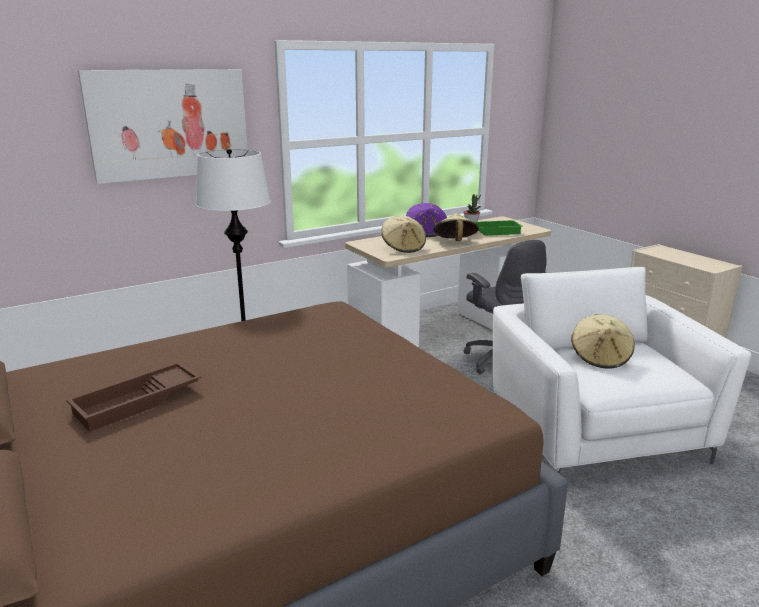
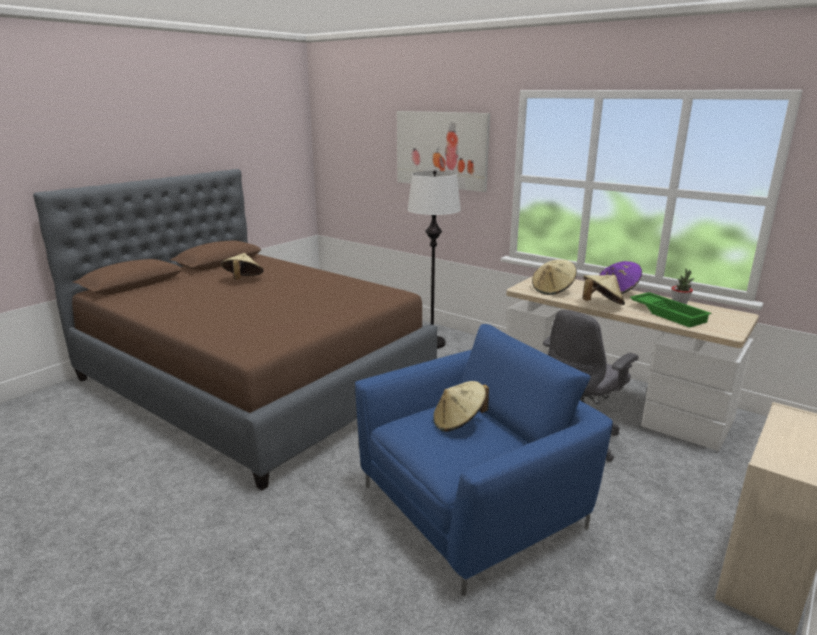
camera: 70 degrees right, 0 degrees up
(137, 402) = (243, 280): brown tray -> beige hat
(595, 432) = (472, 506): white armchair -> blue armchair

